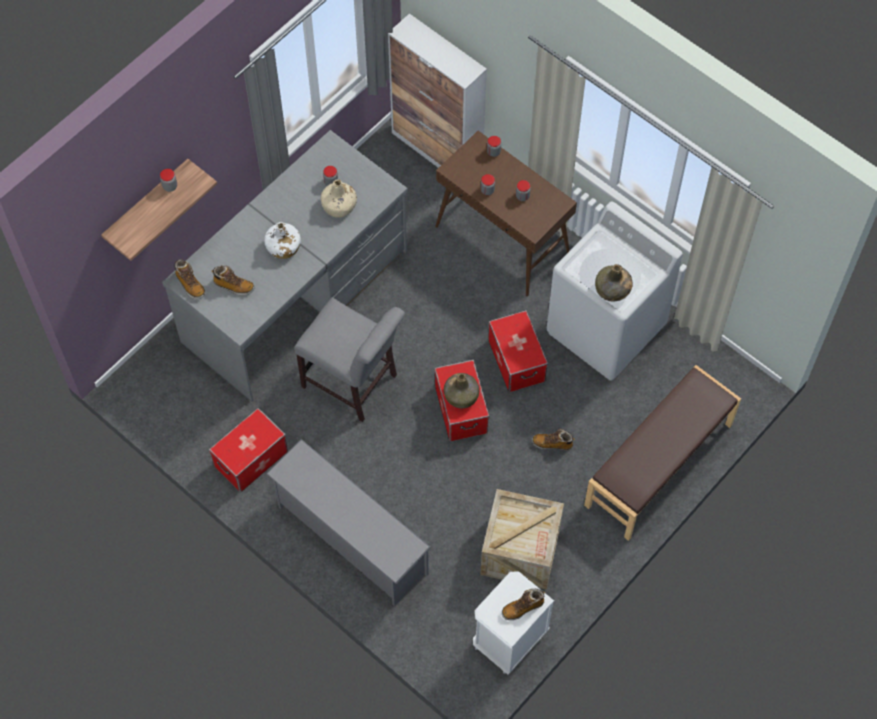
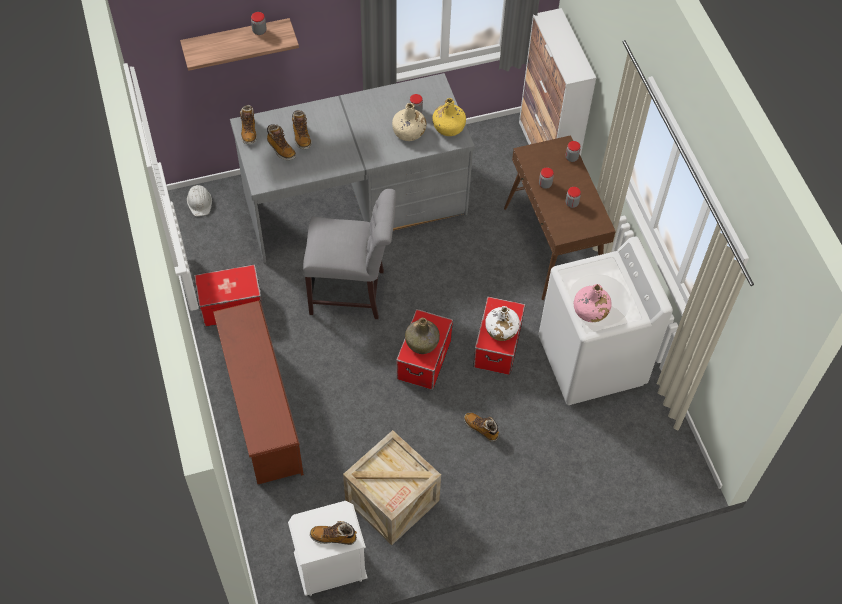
camera: 30 degrees right, 5 degrees down
(145, 375) = (200, 202): none -> white hard hat
(243, 263) = (301, 136): none -> boot
(283, 247) = (341, 140): white bottle -> white bottle (501, 330)
(350, 540) = (261, 411): grey shoe rack -> brown shoe rack
(353, 384) = (352, 293): grey chair -> grey chair turned 60 degrees counterclockwise
(372, 182) = (448, 127): none -> yellow bottle
(612, 290) = (590, 311): green bottle -> pink bottle
(659, 465) = (562, 498): brown bench -> none

